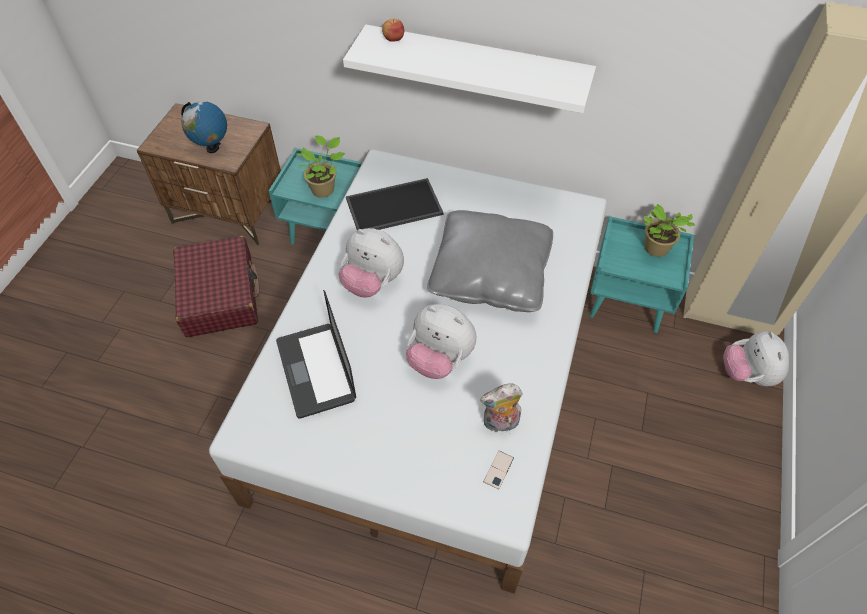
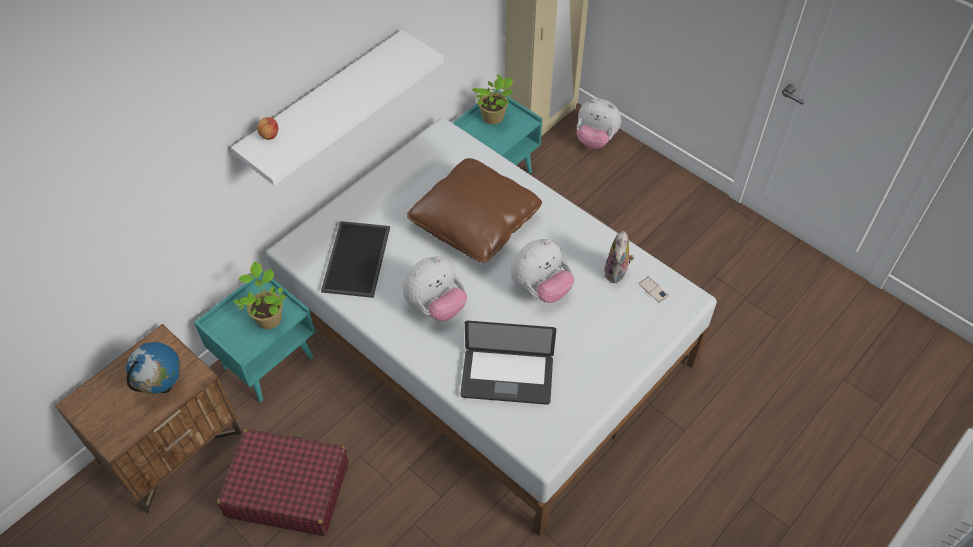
camera: 65 degrees left, 0 degrees up
(490, 274) = (475, 222): grey pillow -> brown pillow

